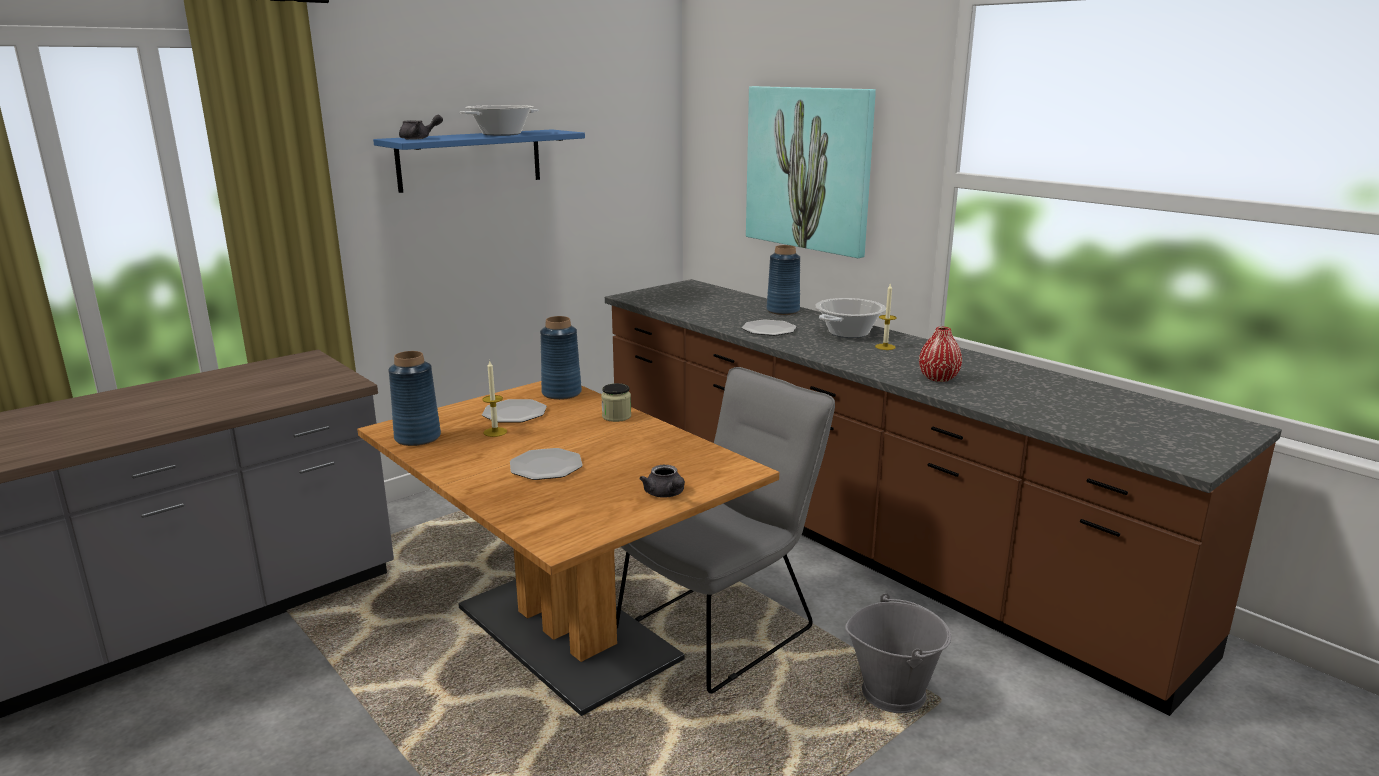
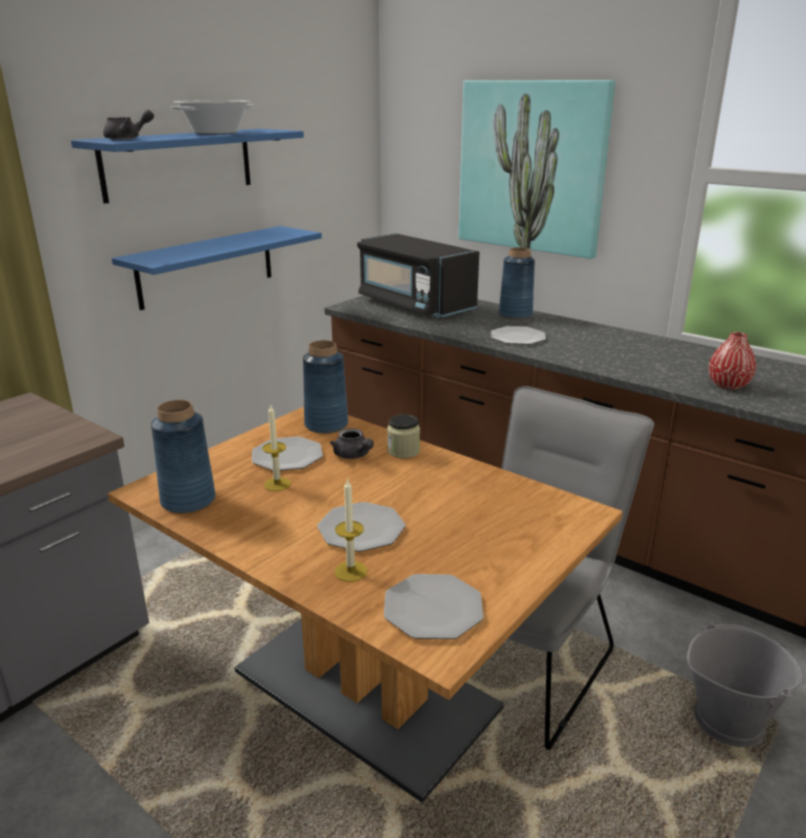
camera: 10 degrees left, 5 degrees up
(493, 252) = (207, 266): none -> blue shelf
(570, 519) = (433, 608): none -> plate
(666, 494) = (521, 557): grey teapot -> grey teapot (353, 455)
(691, 298) = (414, 305): none -> black microwave
(848, 333) = (598, 336): cooking pot -> none
(885, 347) = (646, 351): candle -> candle (351, 571)

